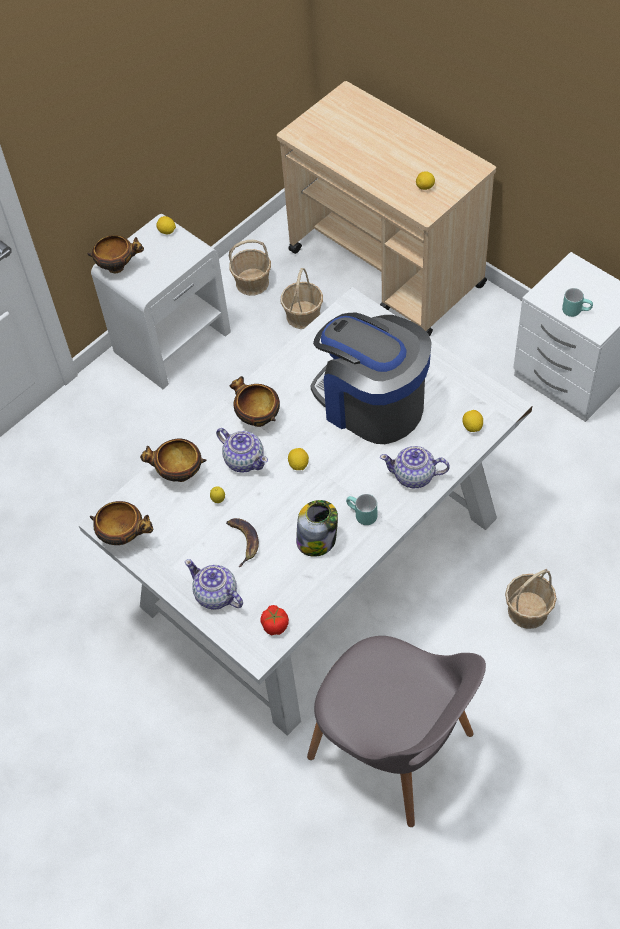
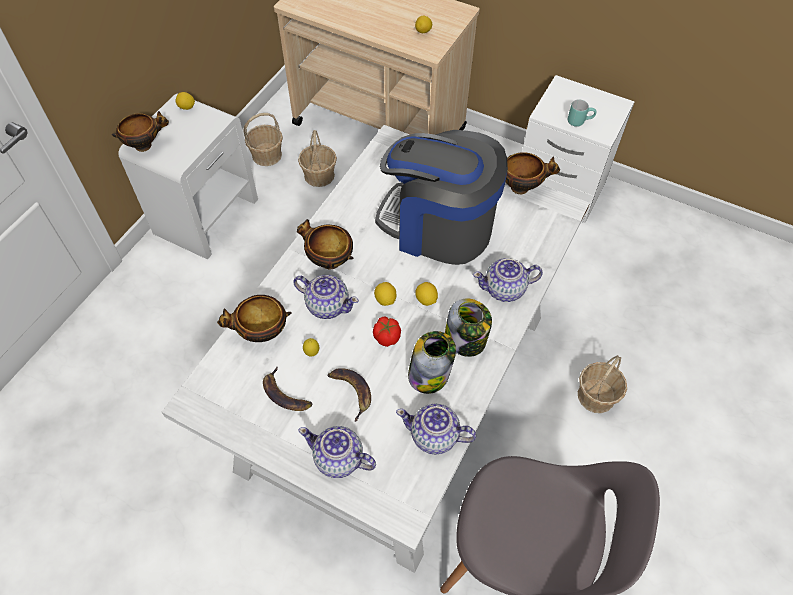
camera: 20 degrees left, 0 degrees up
(124, 536) = (217, 413): bowl -> bowl (522, 187)
(185, 531) = (285, 394): none -> banana
(275, 625) = (414, 479): tomato -> tomato (386, 336)
(304, 594) = (435, 436): none -> teapot
(361, 516) = (466, 340): turquoise mug -> jar
(472, 427) = (542, 232): lemon -> lemon (426, 300)

